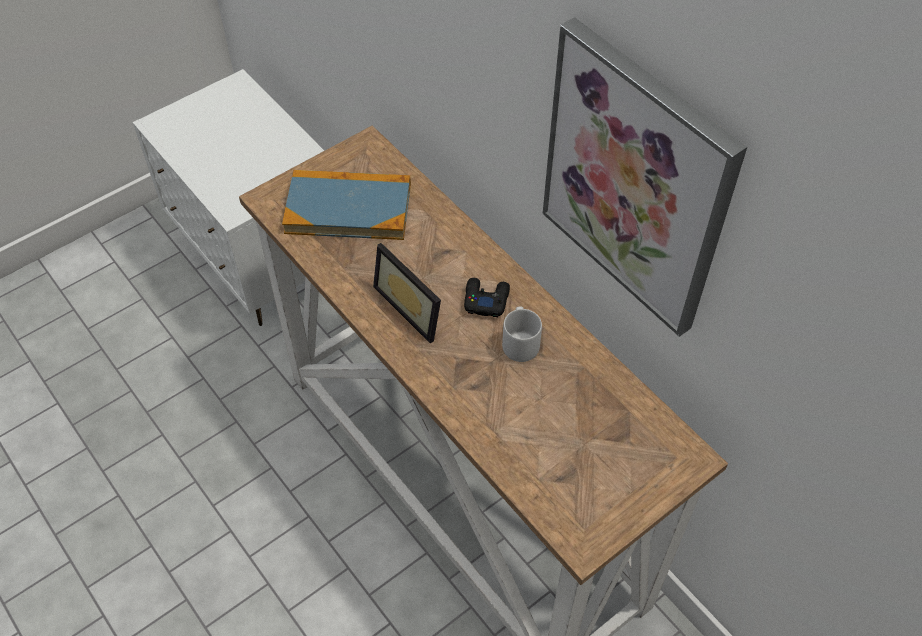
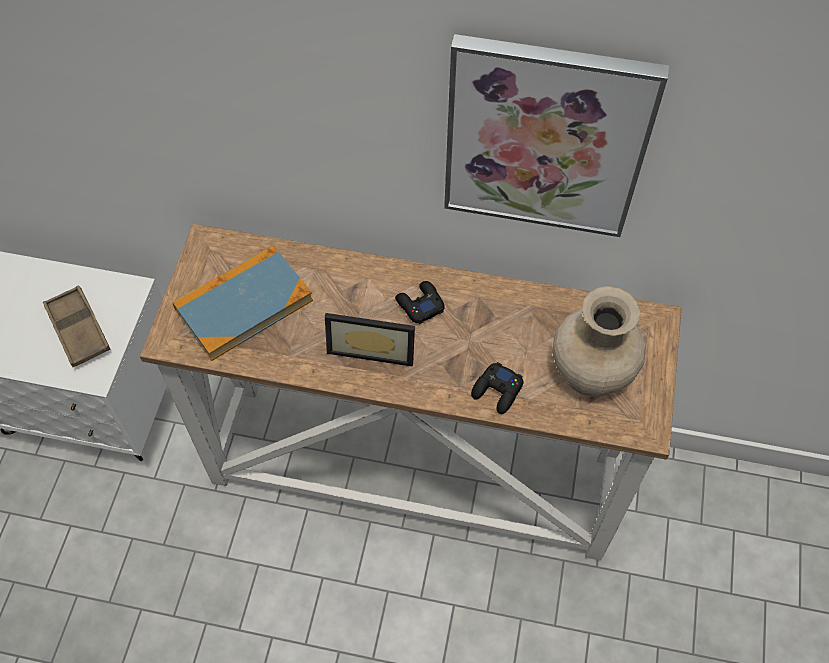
camera: 40 degrees left, 5 degrees up
(254, 171) = (78, 329): none -> brown tray
(481, 413) = (497, 391): none -> black game controller
(520, 343) = (474, 320): grey mug -> none
(581, 456) = (590, 371): none -> beige vase

